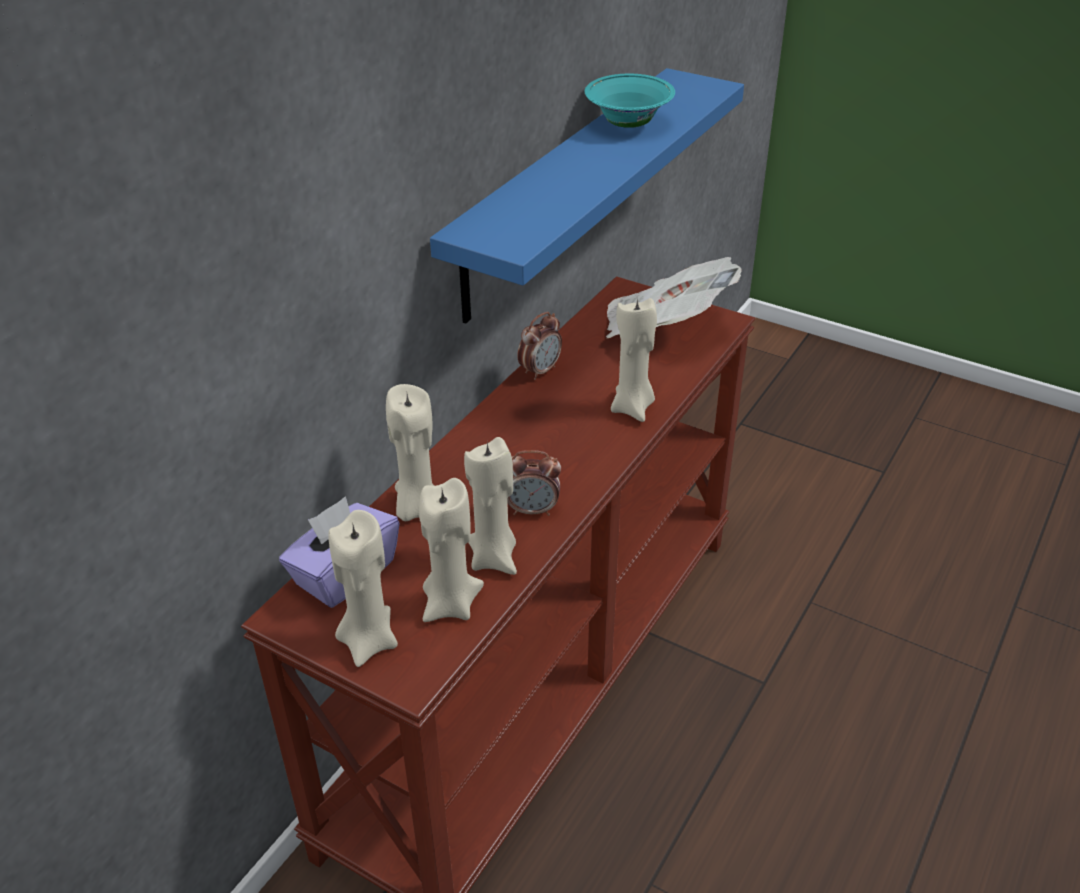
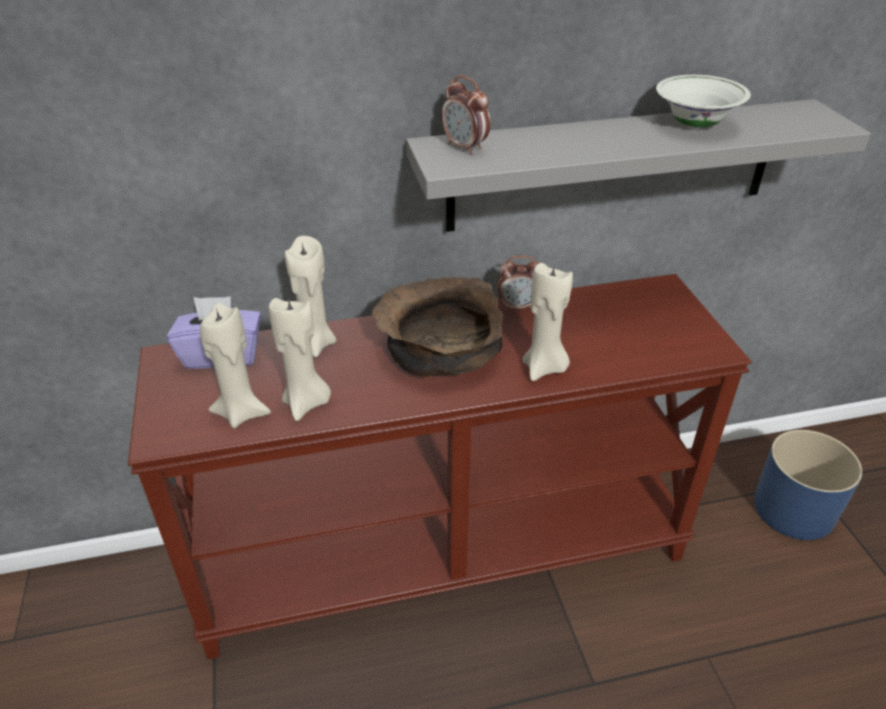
camera: 45 degrees right, 0 degrees up
(369, 641) = (174, 401): beige candle -> none
(532, 510) = (373, 390): alarm clock -> alarm clock (465, 147)
(537, 446) = (439, 353): none -> brown bowl
(563, 191) = (613, 166): blue shelf -> grey shelf
(628, 124) = (695, 124): turquoise bowl -> white bowl
(664, 328) = (656, 328): newspaper -> none
(751, 452) = (794, 509): none -> blue planter

